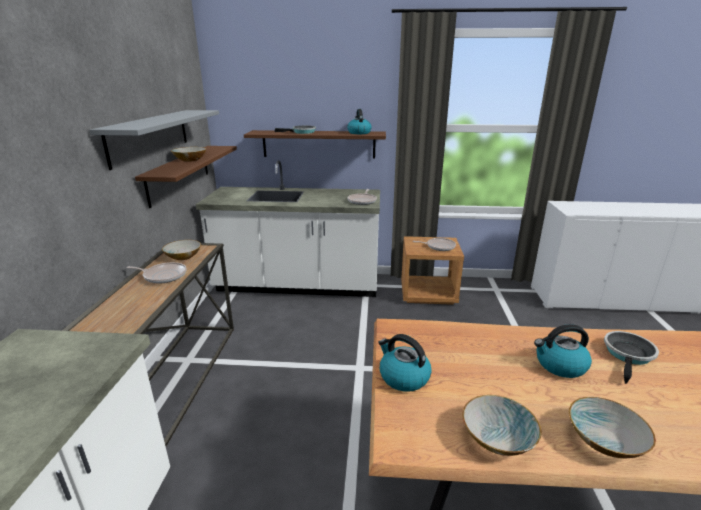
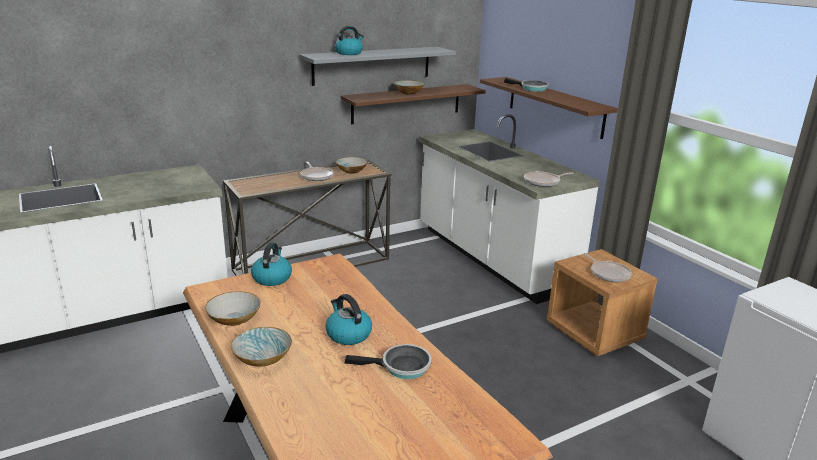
camera: 55 degrees right, 0 degrees up
(359, 133) = (579, 102): kettle -> kettle (349, 53)

